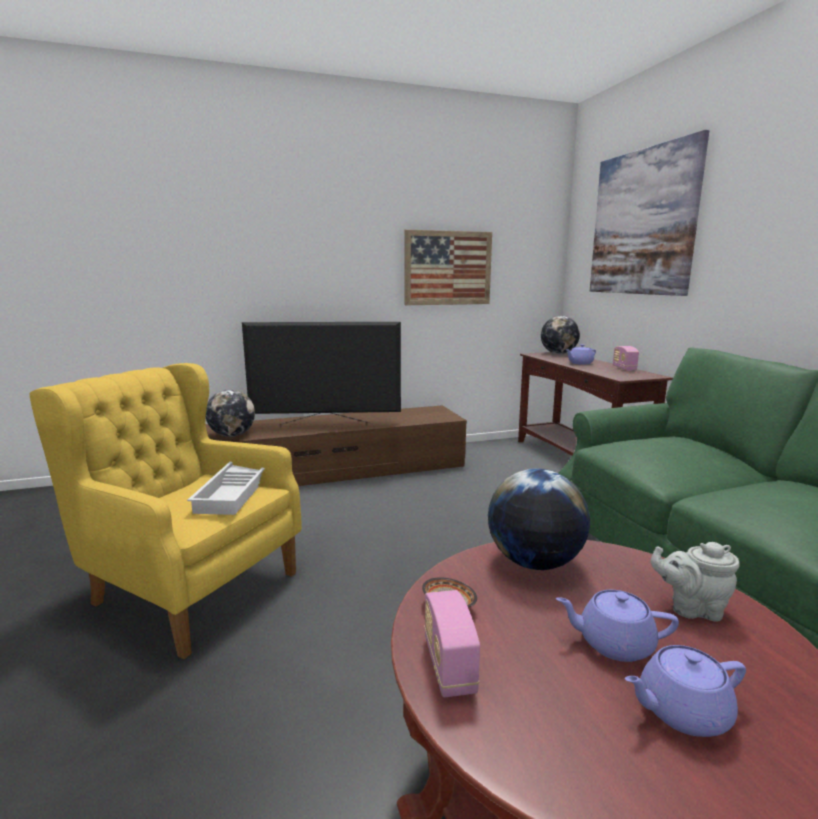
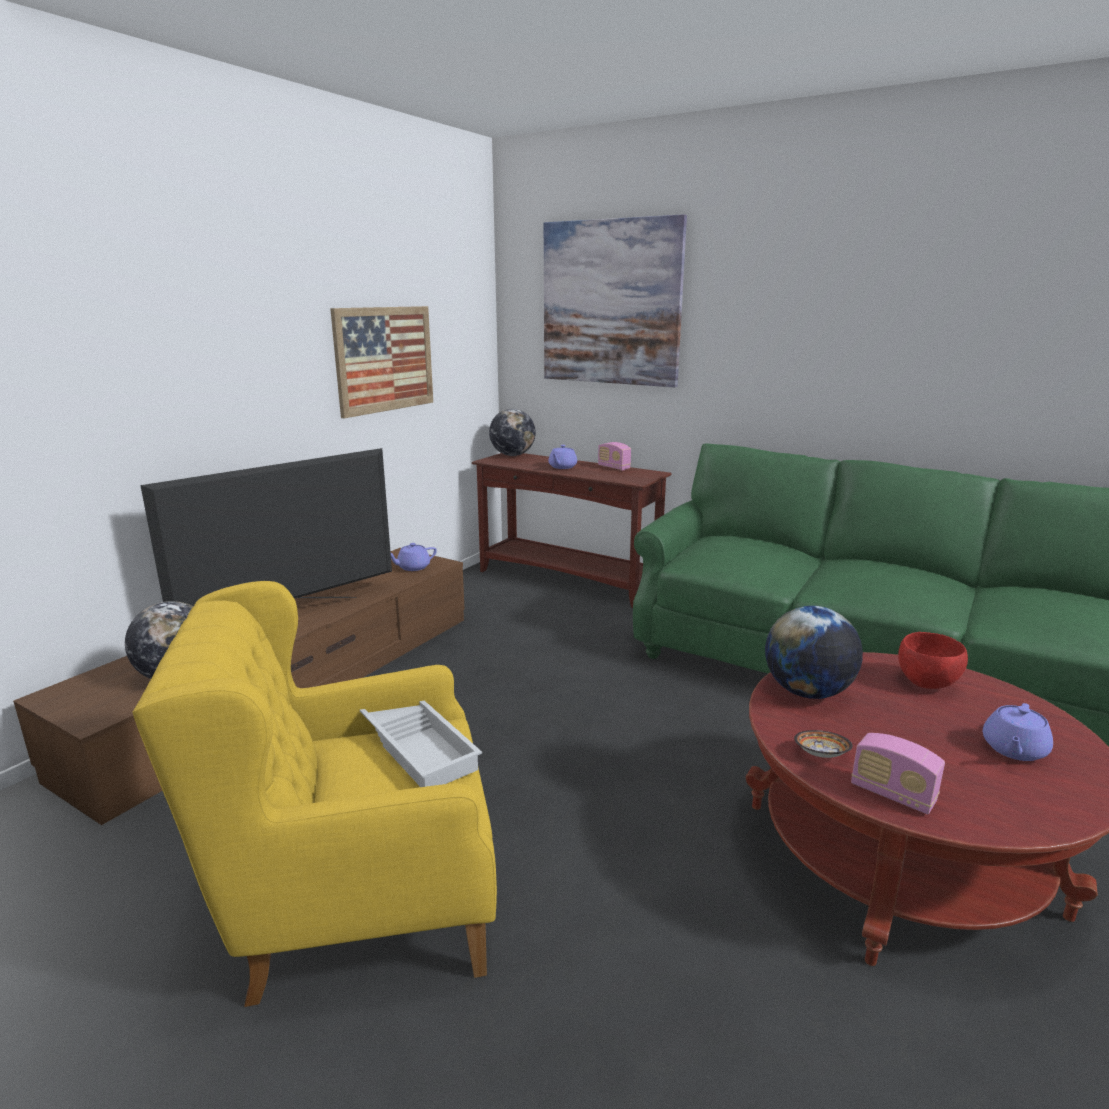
camera: 40 degrees left, 5 degrees up
(613, 643) = (933, 728): purple teapot -> purple teapot (413, 567)
(691, 608) = (927, 683): grey teapot -> red bowl

